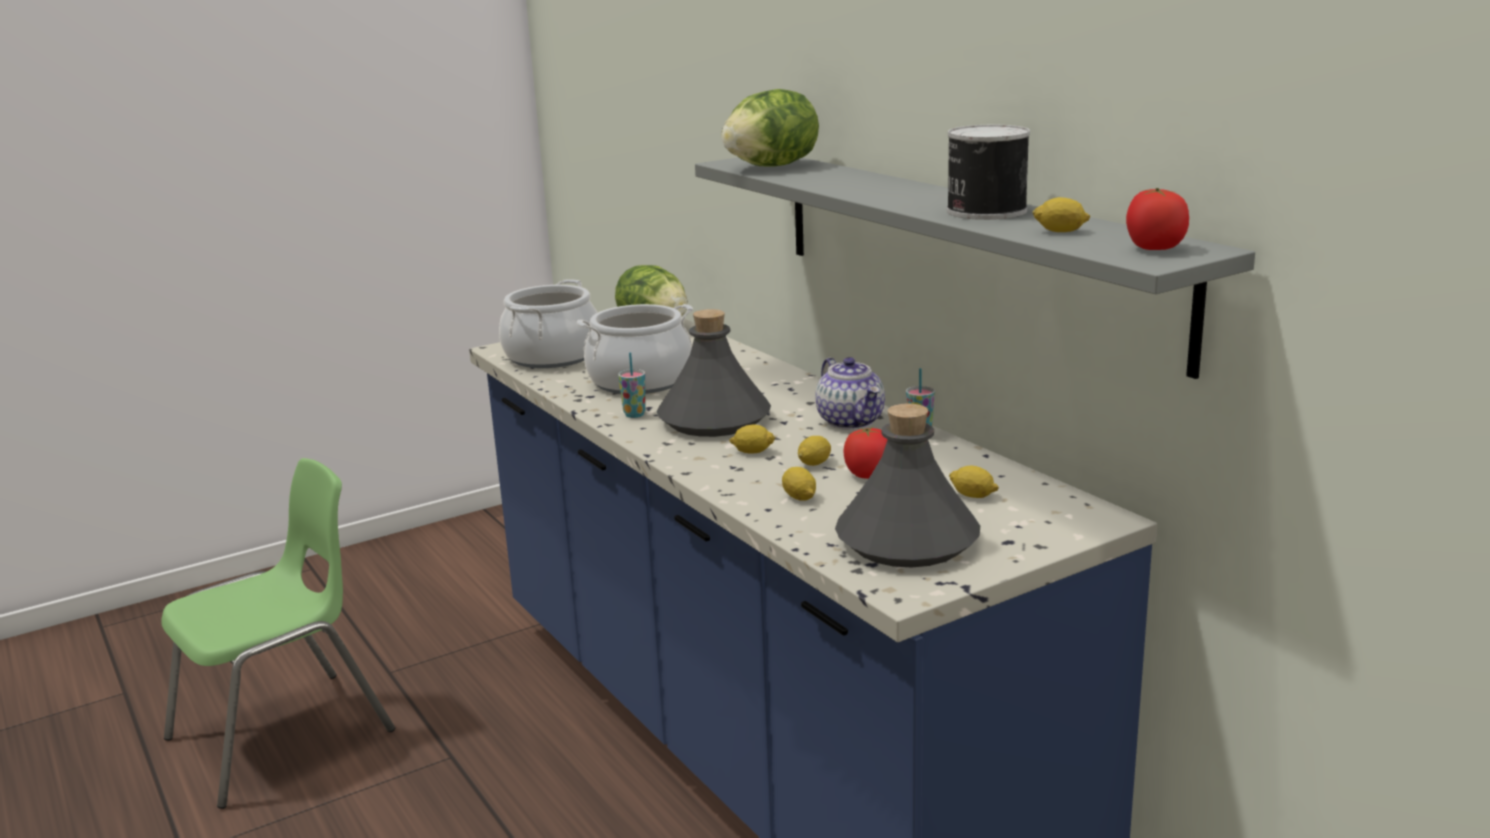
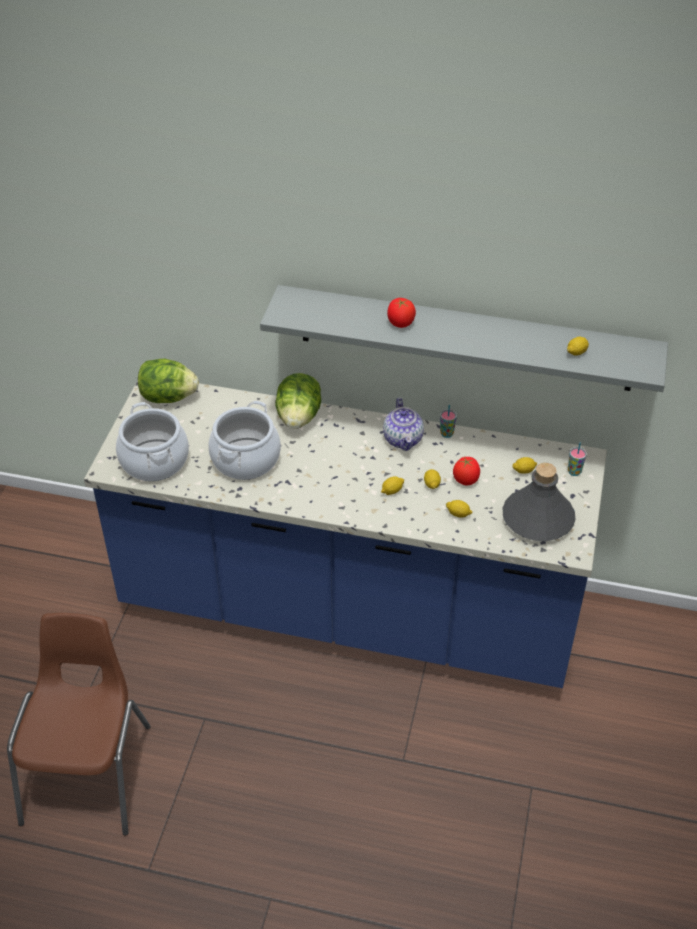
camera: 45 degrees left, 25 degrees up
(285, 735) = (90, 772): green chair -> brown chair
(634, 414) = (289, 492): cup -> cup (574, 472)
(713, 420) = (336, 474): grey bottle -> none
(771, 166) = (317, 313): lettuce -> lettuce (298, 417)
(851, 421) = (403, 439): teapot -> teapot turned 60 degrees clockwise
(984, 211) = (514, 339): can -> none
(1154, 248) = (633, 357): tomato -> tomato (400, 323)

